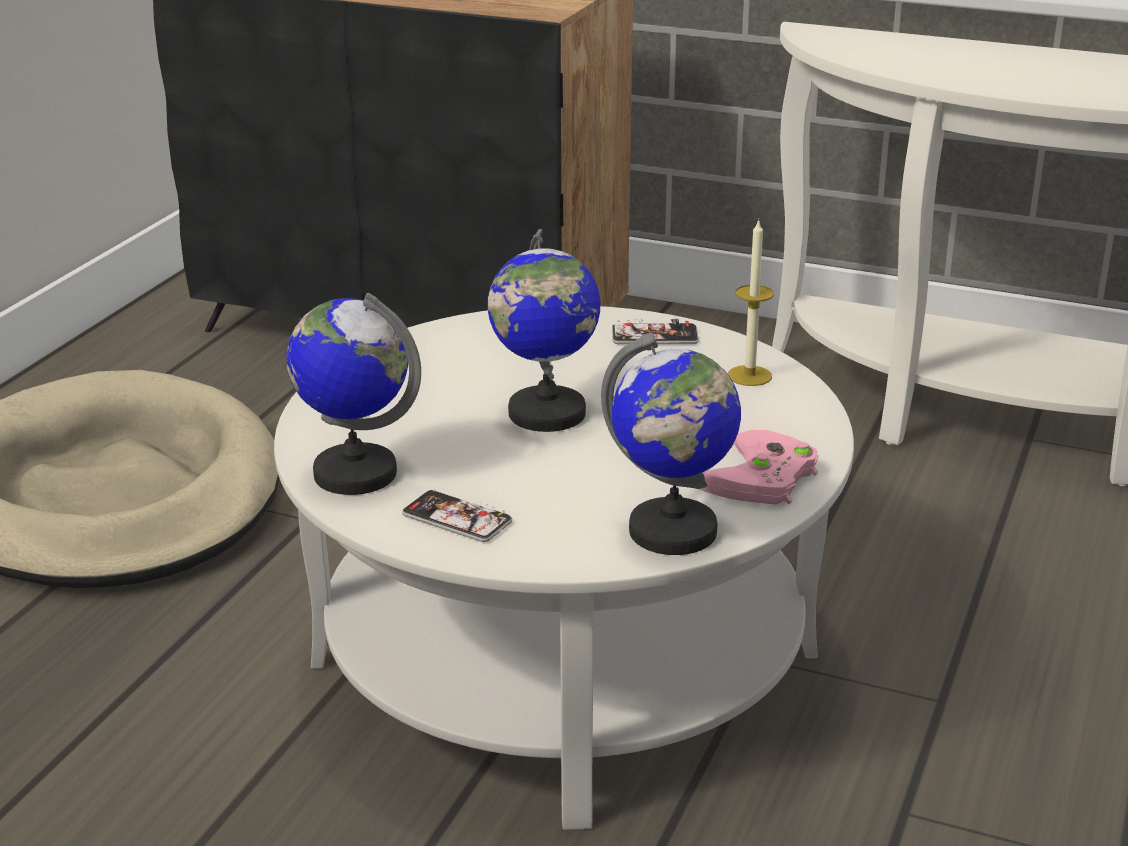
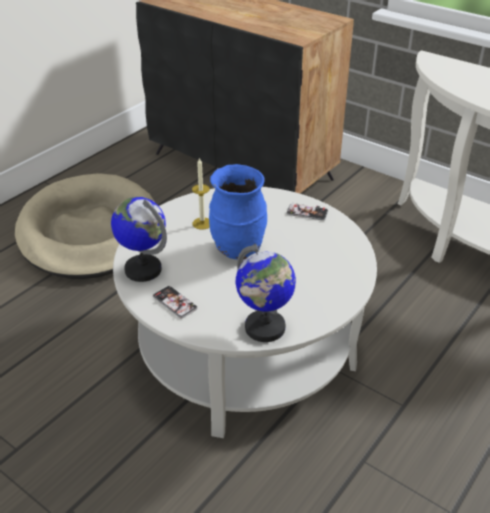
camera: 15 degrees right, 10 degrees up
(546, 413) = (238, 250): globe -> blue vase
(749, 376) = (340, 243): candle -> candle (202, 223)
(762, 479) = (318, 305): pink game controller -> none

